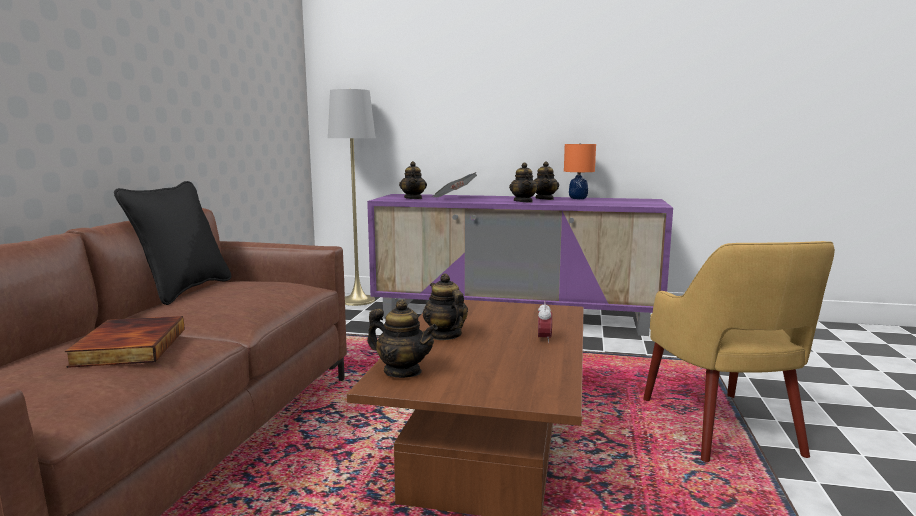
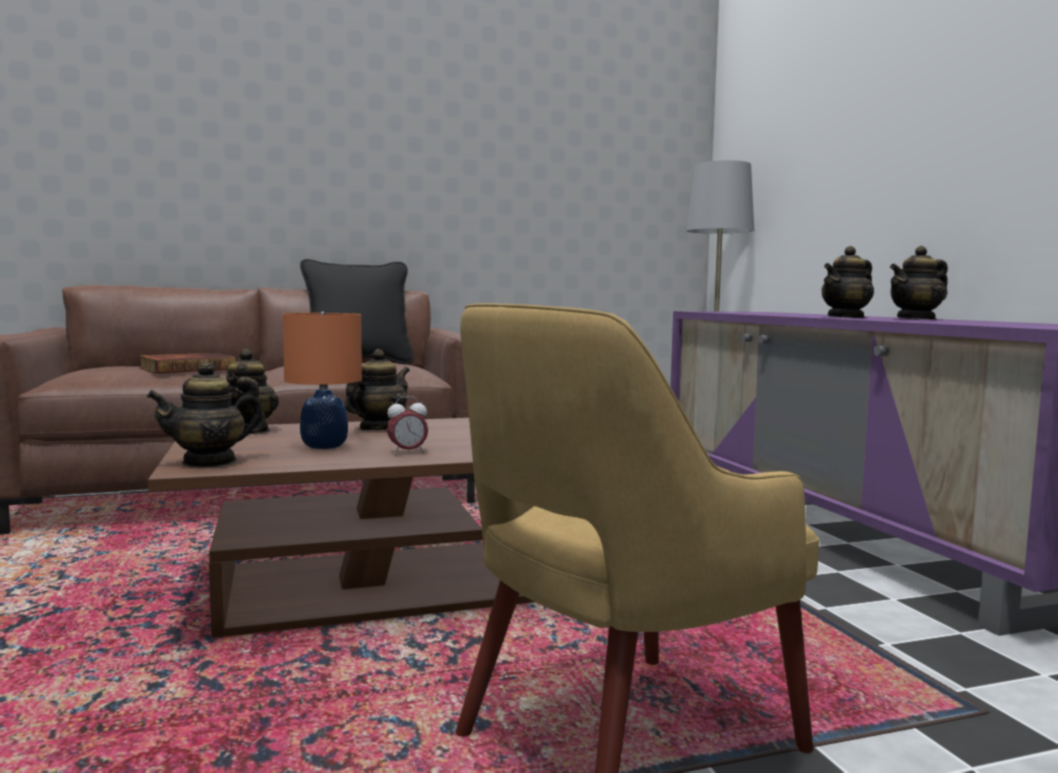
camera: 60 degrees right, 5 degrees down
(413, 198) = (739, 312): teapot -> teapot (210, 462)
(454, 198) = (784, 314): newspaper -> none
(577, 198) = (983, 321): orange table lamp -> orange table lamp (326, 446)

